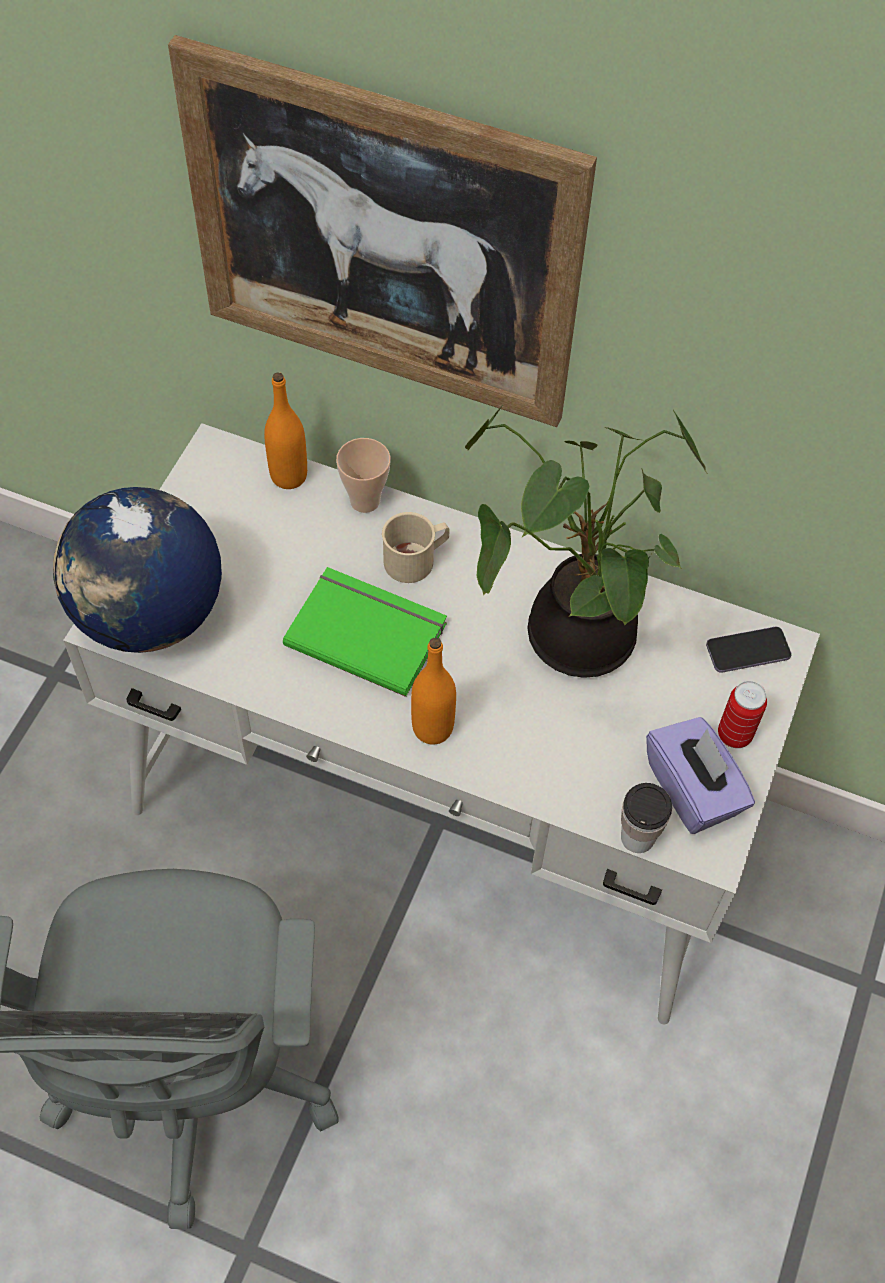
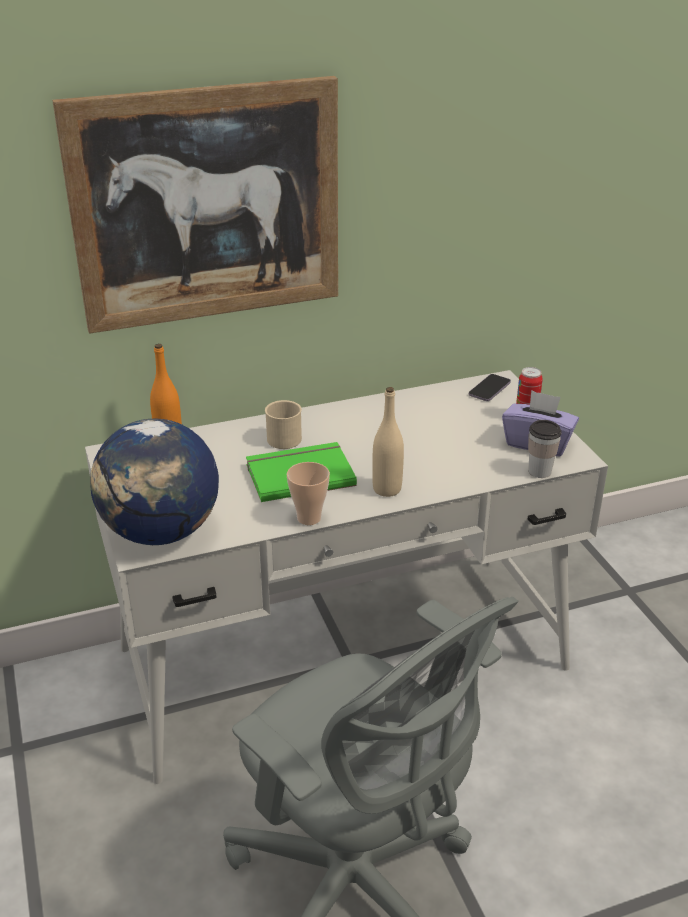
camera: 40 degrees left, 25 degrees down
(365, 501) = (227, 430): cup -> cup (309, 518)
(432, 728) = (387, 489): orange bottle -> beige bottle
(570, 632) = (402, 423): potted plant -> none

